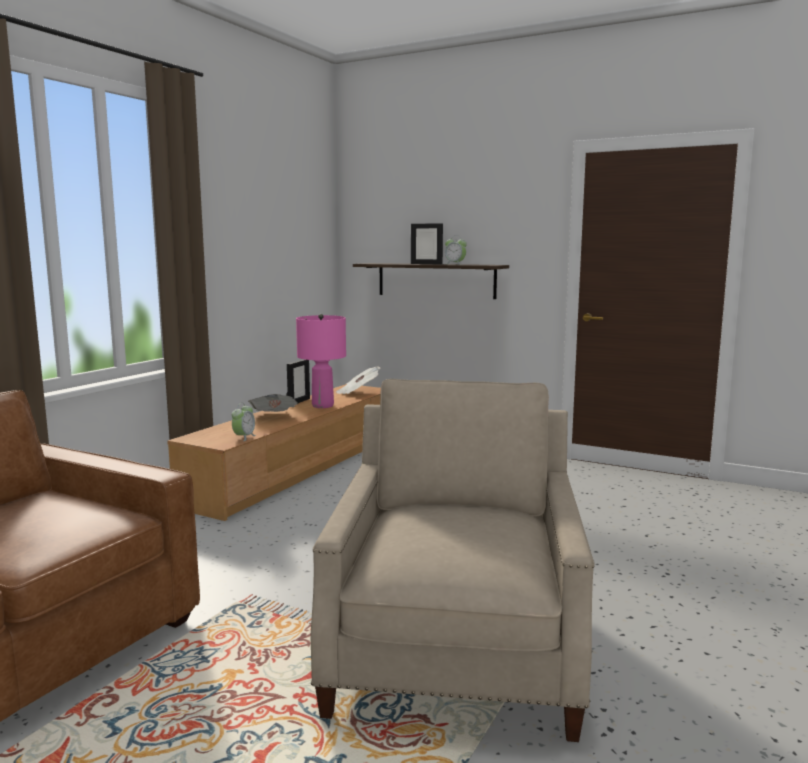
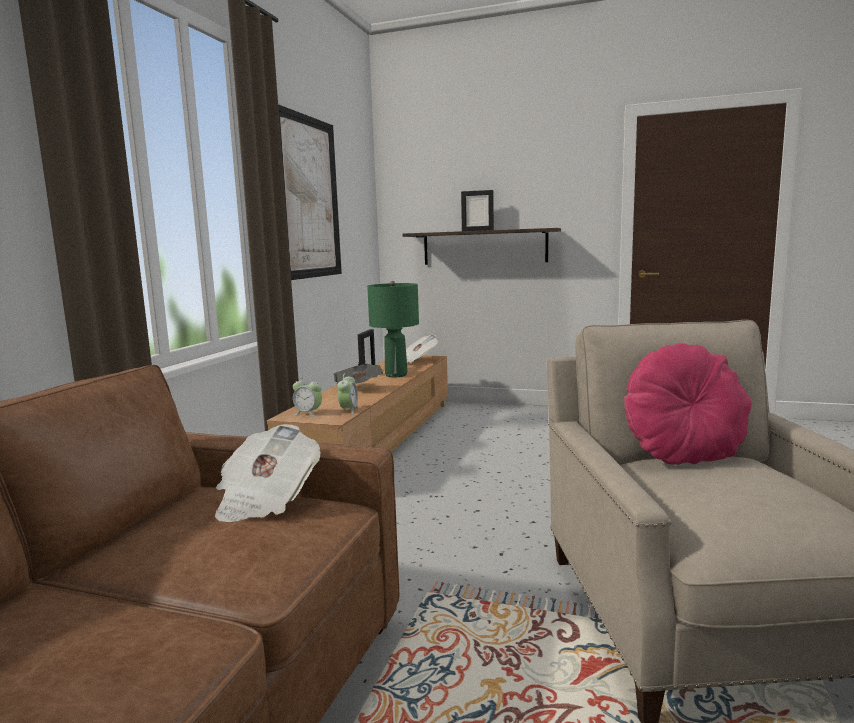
camera: 10 degrees left, 0 degrees up
(77, 505) = (266, 500): none -> newspaper
(244, 232) = (310, 198): none -> picture
(322, 405) = (396, 375): pink table lamp -> green table lamp
(451, 506) = (683, 458): none -> pink pillow
(455, 264) = (507, 229): alarm clock -> alarm clock (308, 414)

